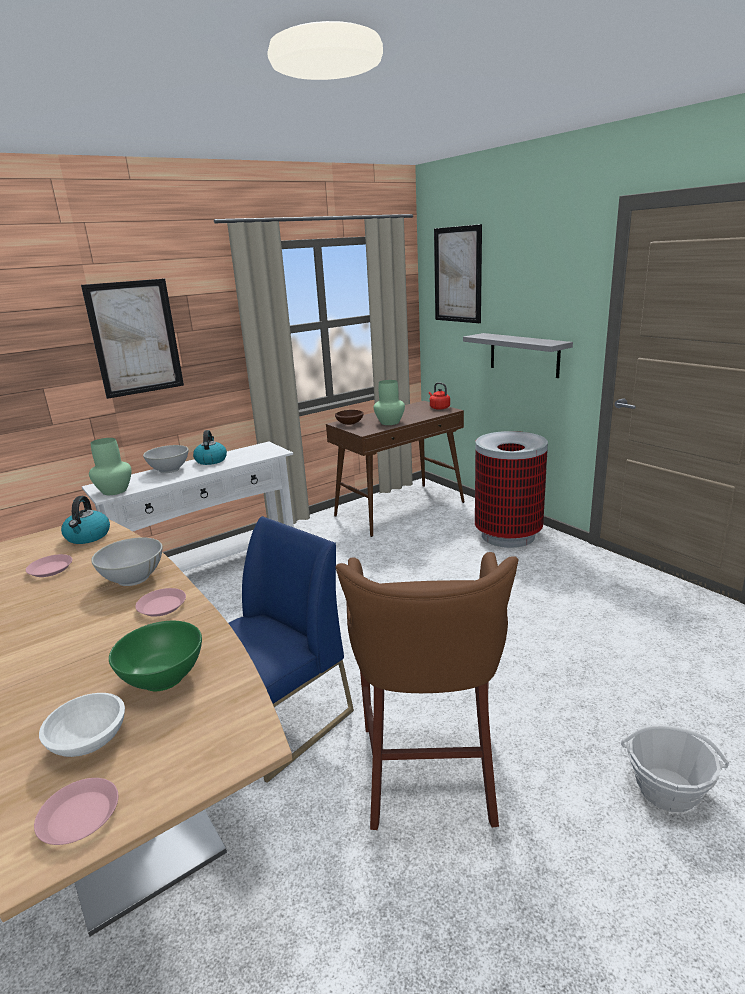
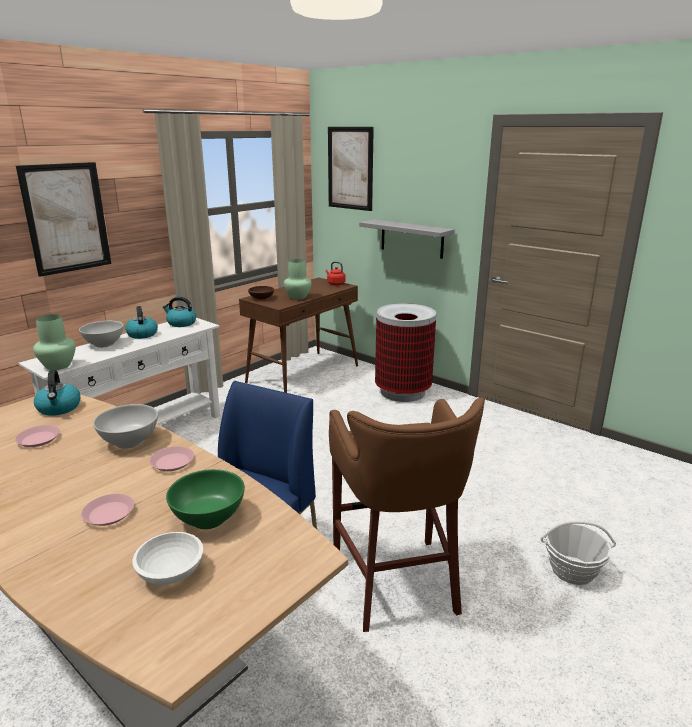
camera: 15 degrees left, 0 degrees up
(79, 816) = (197, 627): pink plate -> pink plate (108, 513)
(255, 449) = (181, 323): none -> kettle

